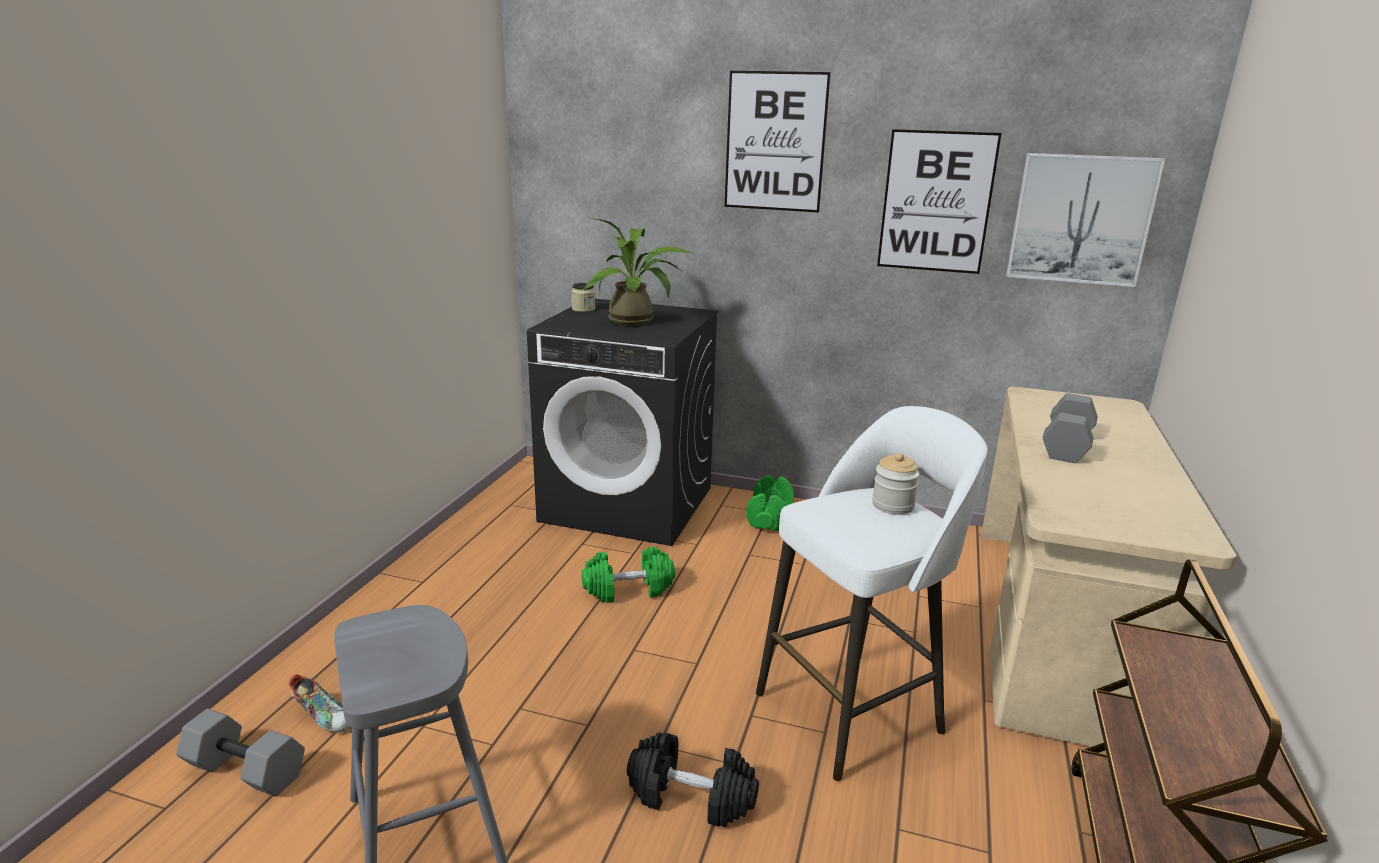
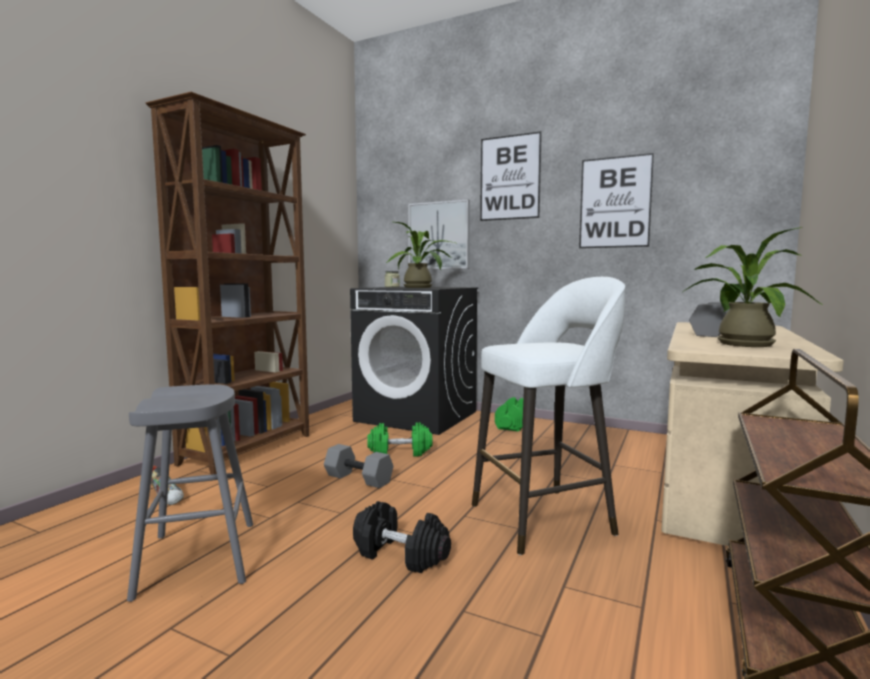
camera: 10 degrees right, 15 degrees down
(243, 771) = (99, 519): grey dumbbell -> grey dumbbell (357, 479)
(403, 598) = (249, 449): none -> brown bookcase
(893, 505) = (563, 343): jar -> none
(1080, 219) = (716, 202): picture -> picture (439, 235)
(1111, 493) = (741, 343): none -> potted plant

